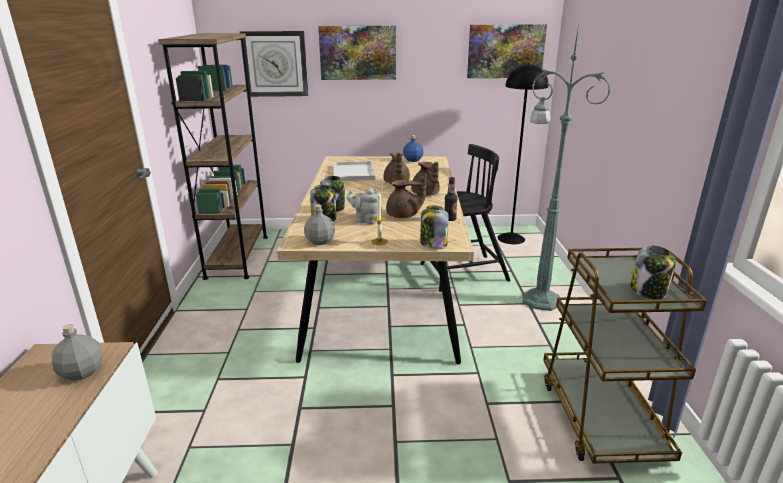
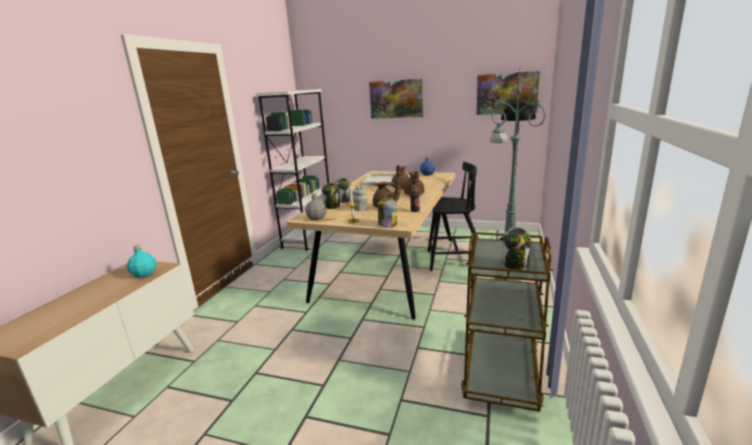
camera: 20 degrees right, 5 degrees down
(81, 372) = (144, 274): grey bottle -> turquoise bottle
(237, 256) = (309, 236): brown bookcase -> white bookcase
(275, 64) = (342, 108): wall clock -> none

